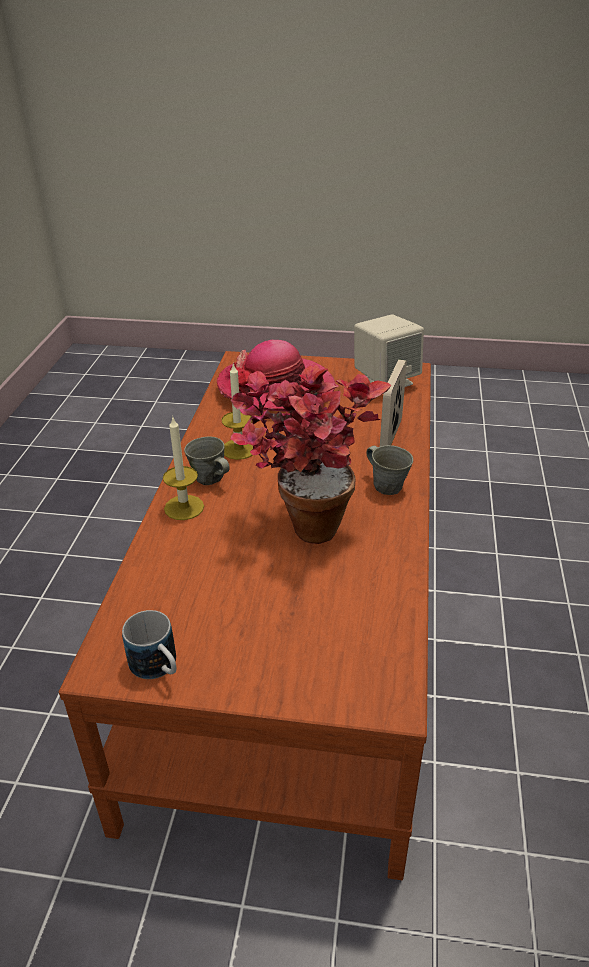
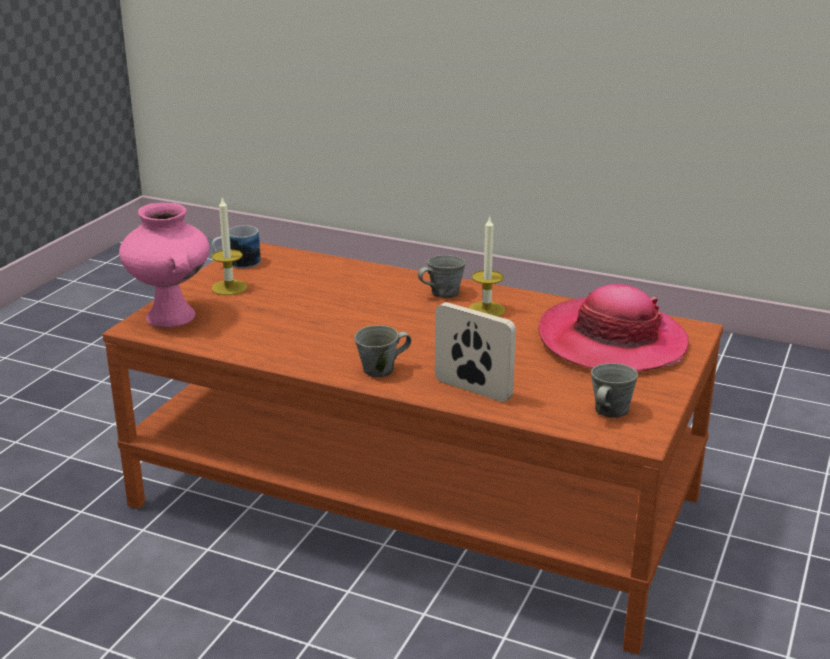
camera: 105 degrees right, 10 degrees down
(184, 507) = (405, 281): candle -> candle (229, 287)
(303, 522) = (351, 324): potted plant -> none
(349, 675) = (172, 317): none -> pink vase
(385, 381) = (609, 412): beige speaker -> grey mug

